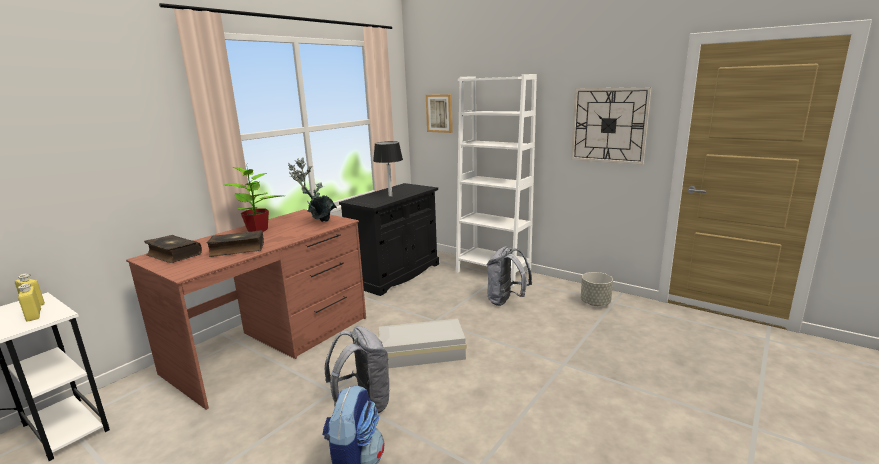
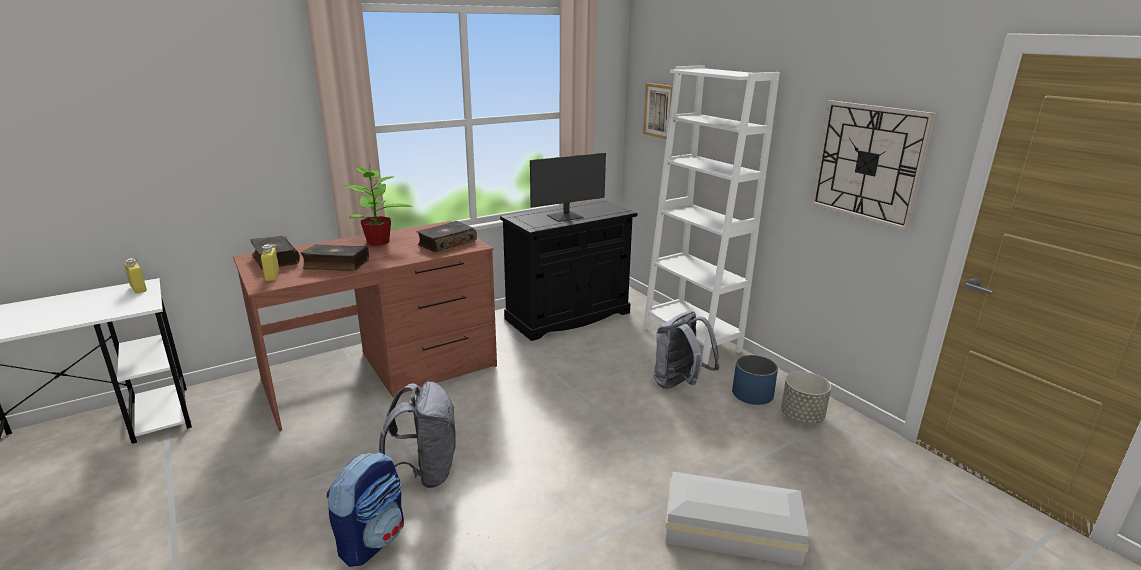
camera: 20 degrees right, 5 degrees up
(34, 315) = (129, 302): yellow bottle -> yellow bottle (272, 276)
(318, 223) = (446, 243): potted plant -> book
(390, 196) = (566, 217): black table lamp -> monitor
(423, 353) = (530, 428): white storage box -> white storage box (734, 532)
(556, 297) = (752, 395): none -> blue planter

